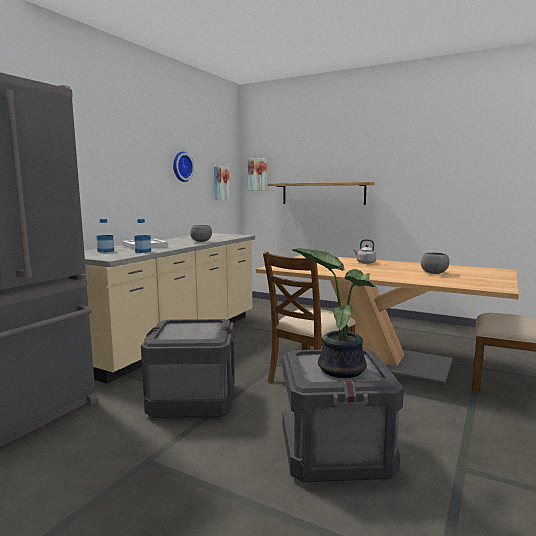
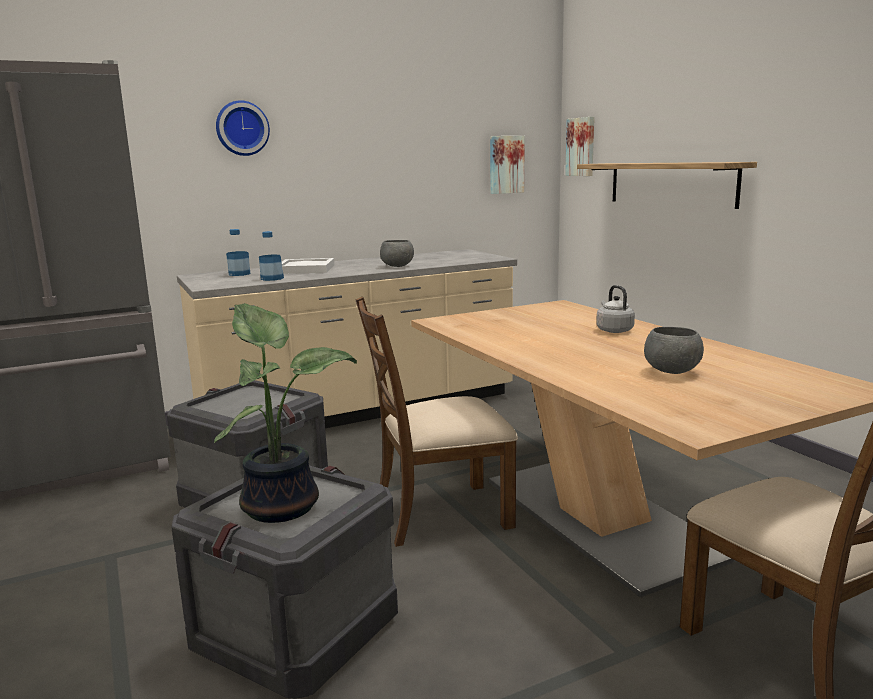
camera: 35 degrees right, 5 degrees up
(181, 166) = (415, 143): wall clock -> wall clock (242, 128)

